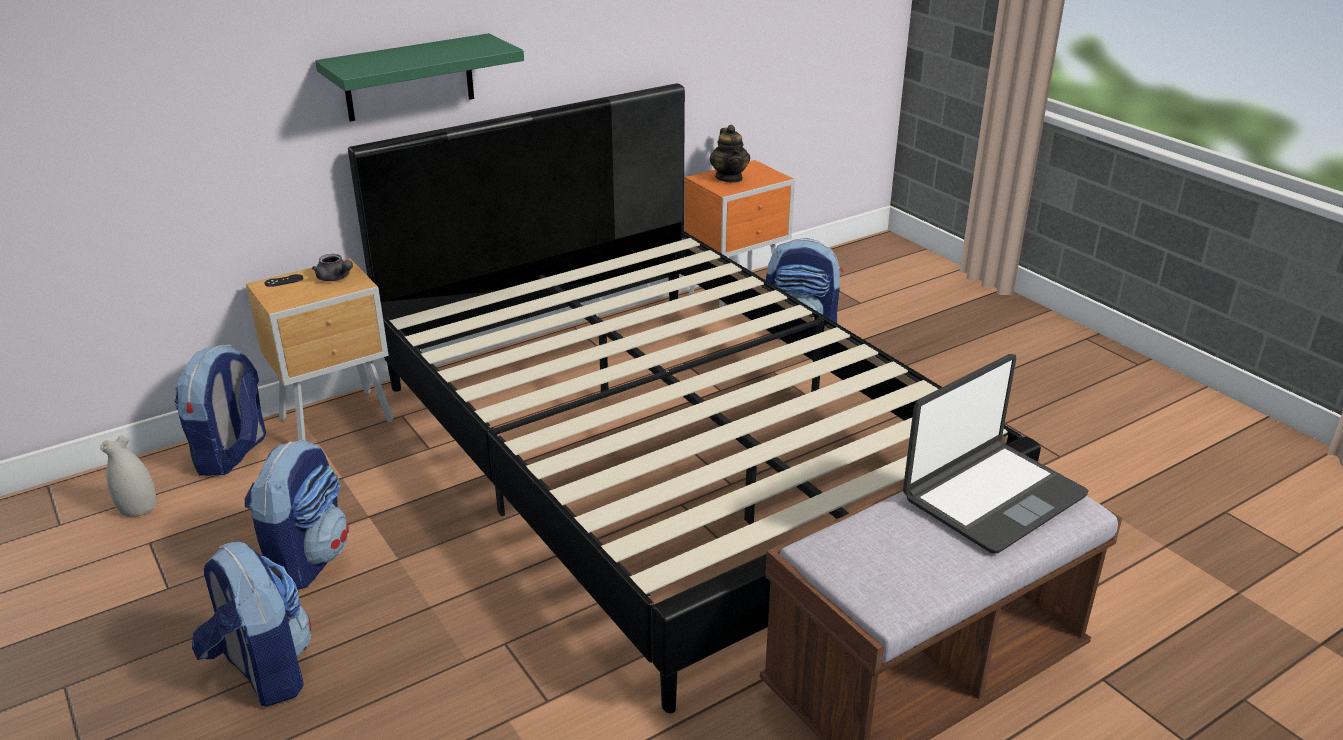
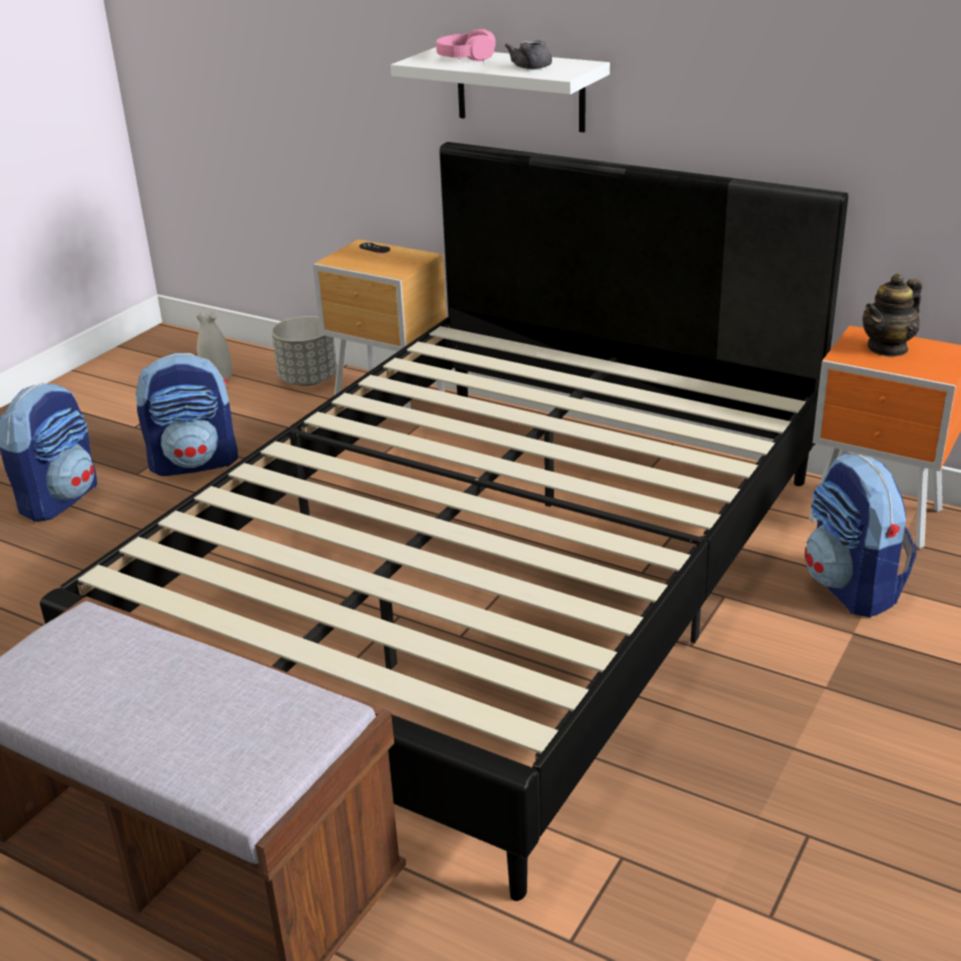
camera: 65 degrees right, 0 degrees up
(232, 454) = (308, 380): backpack -> grey planter
(335, 278) = (398, 262): grey teapot -> grey teapot (530, 68)
(379, 58) = (466, 57): none -> pink headphones
(409, 78) = (520, 89): green shelf -> white shelf
(992, 496) = (231, 713): laptop -> none

